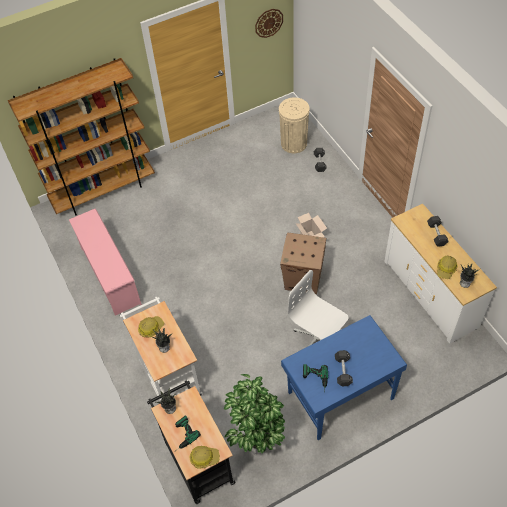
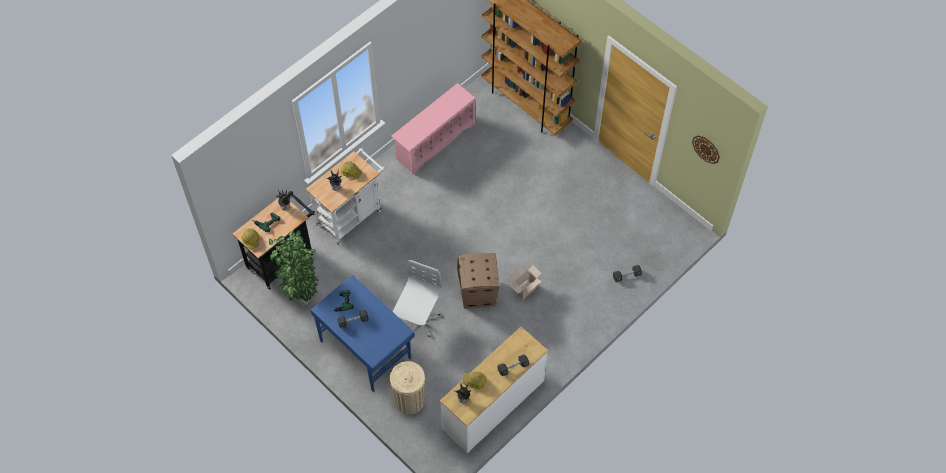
camera: 70 degrees right, 5 degrees up
(294, 143) = (645, 246): beige trash can -> beige trash can (409, 400)

